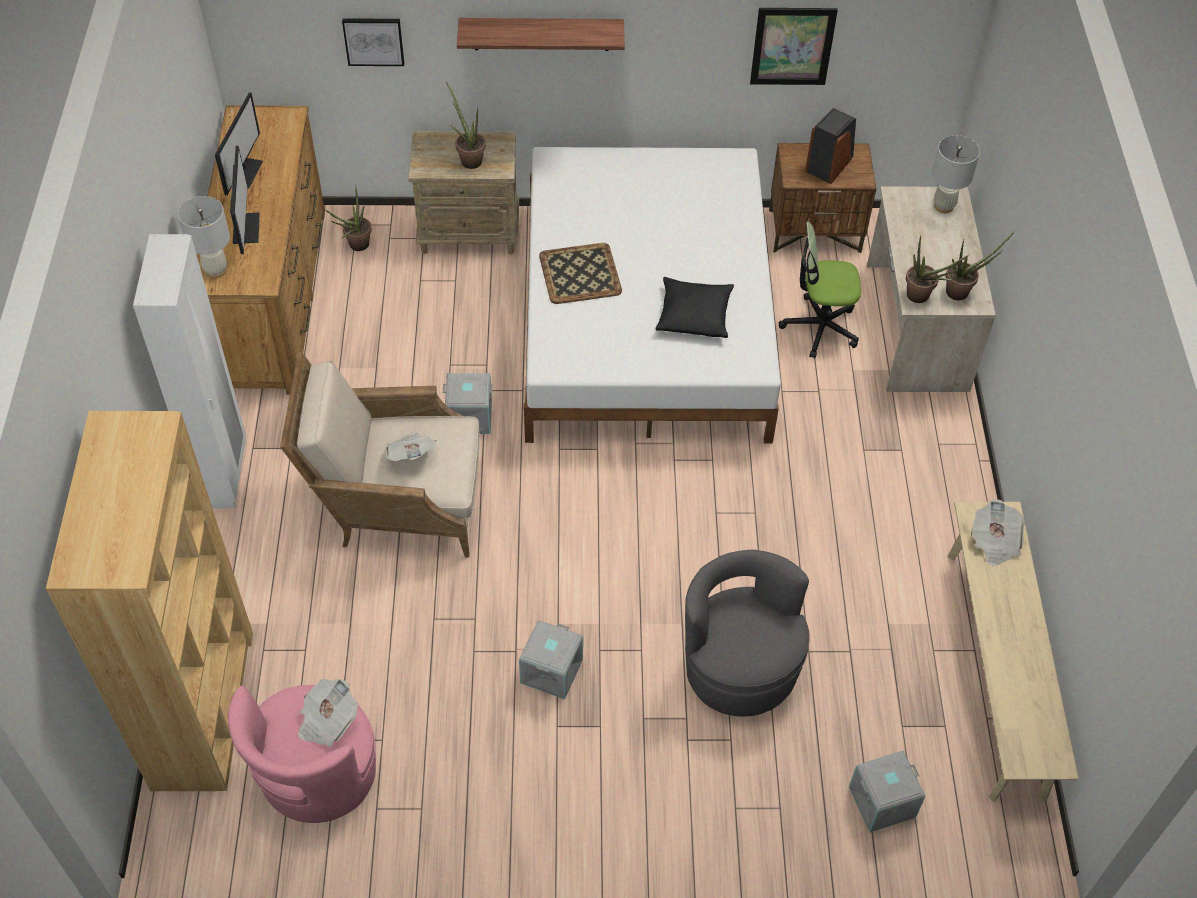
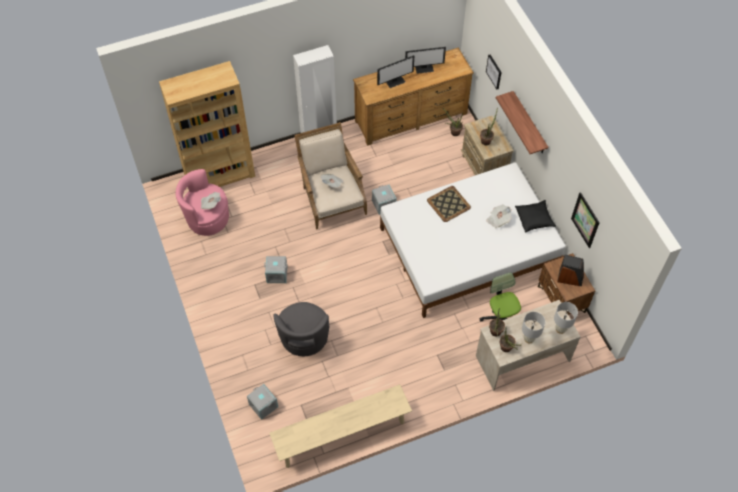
camera: 70 degrees right, 5 degrees up
(216, 270) = (369, 82): white table lamp -> white table lamp (529, 339)
(694, 314) = (447, 252): black pillow -> black pillow (534, 218)
(740, 668) = (304, 338): grey armchair -> grey armchair turned 135 degrees clockwise
(994, 542) = (384, 405): newspaper -> newspaper (498, 220)

